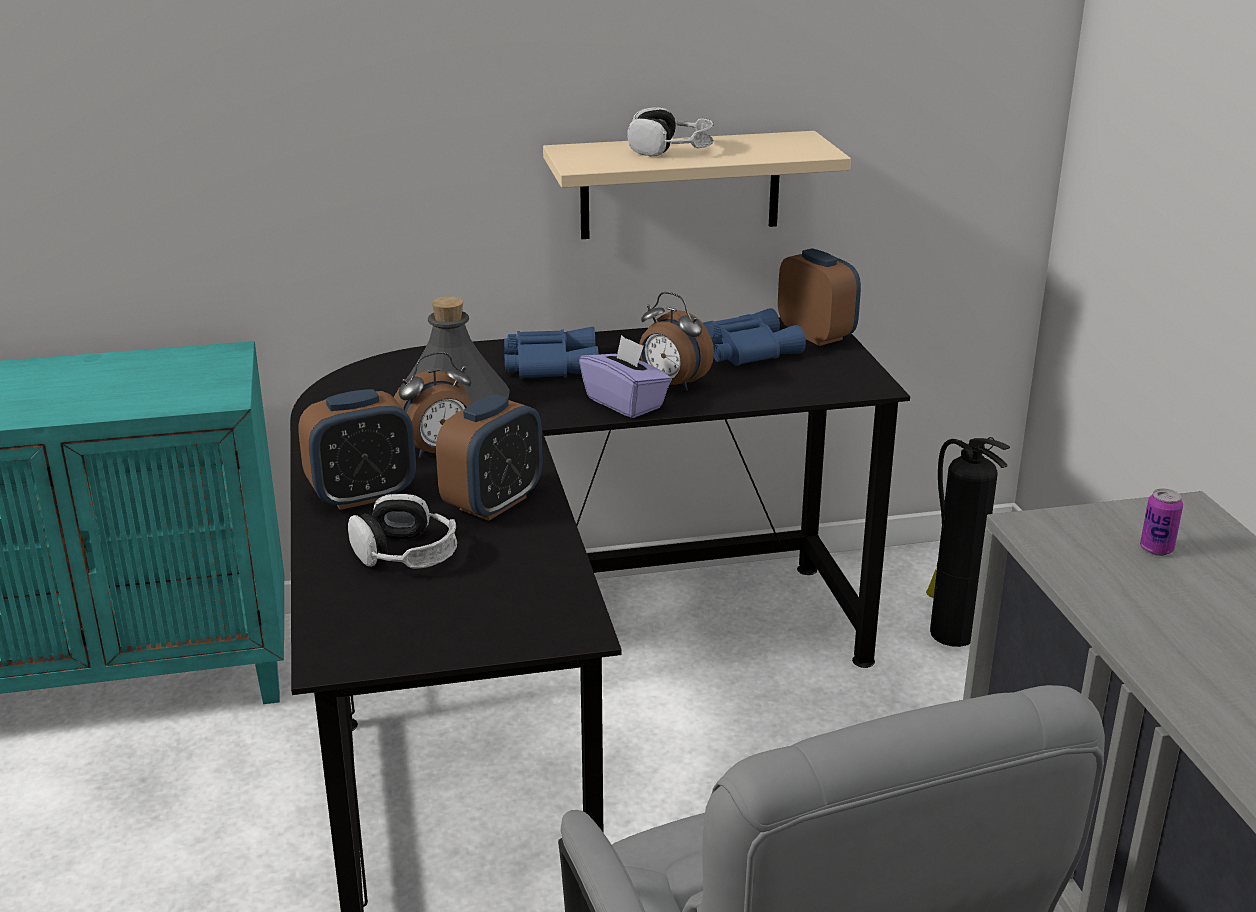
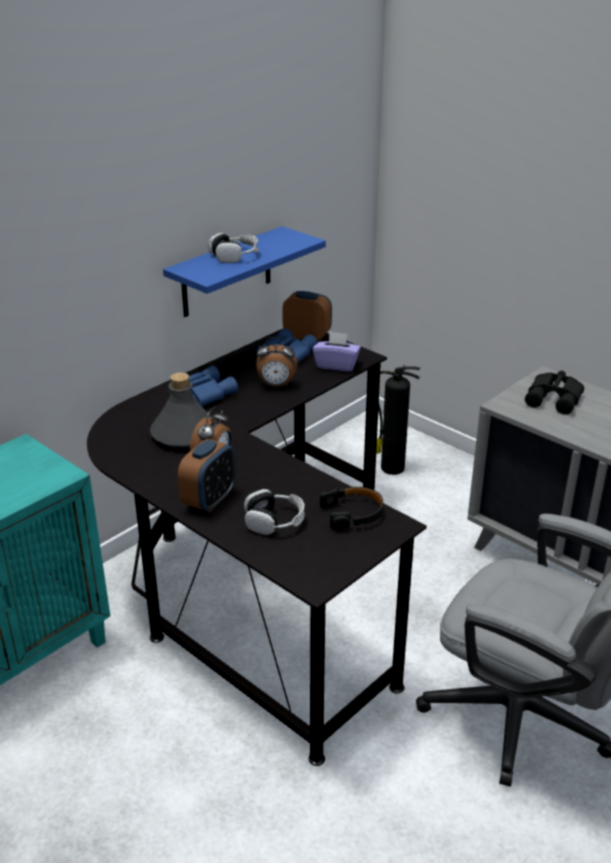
camera: 35 degrees left, 5 degrees up
(493, 503) = (279, 479): alarm clock -> none
(531, 587) = (353, 513): none -> black headphones
(625, 403) = (267, 403): purple tissue box -> purple tissue box (336, 365)
(680, 185) = (226, 272): beige shelf -> blue shelf
(1156, 549) = (555, 398): can -> black binoculars

